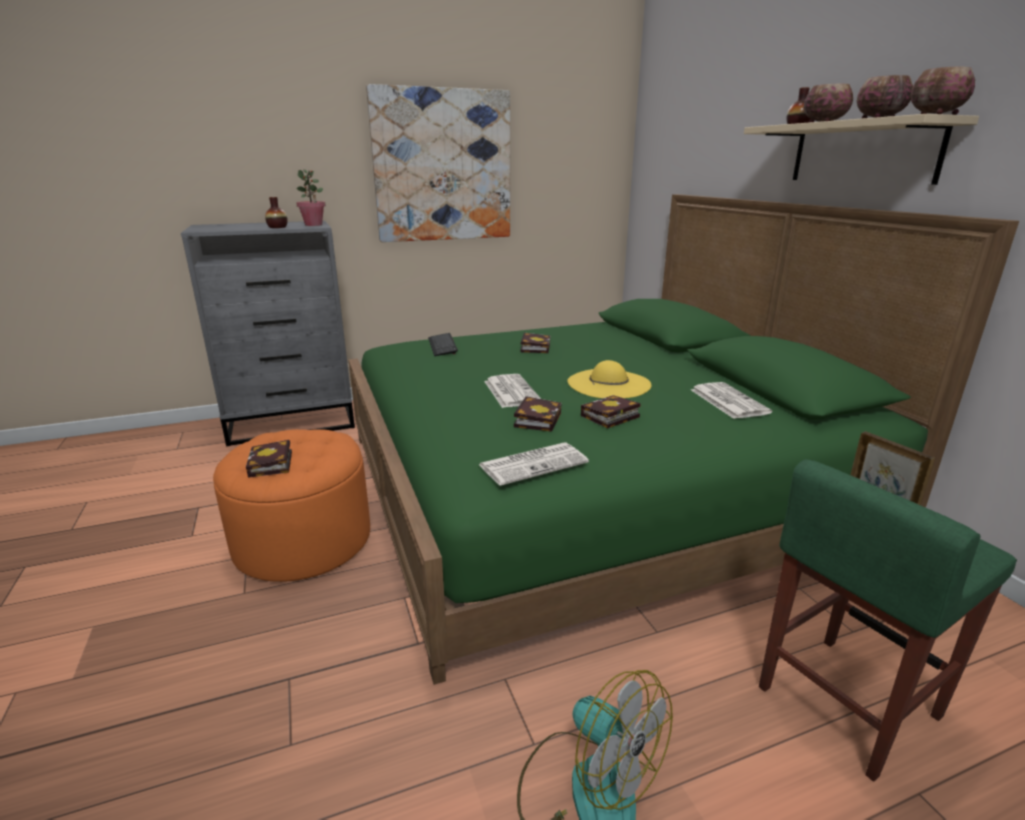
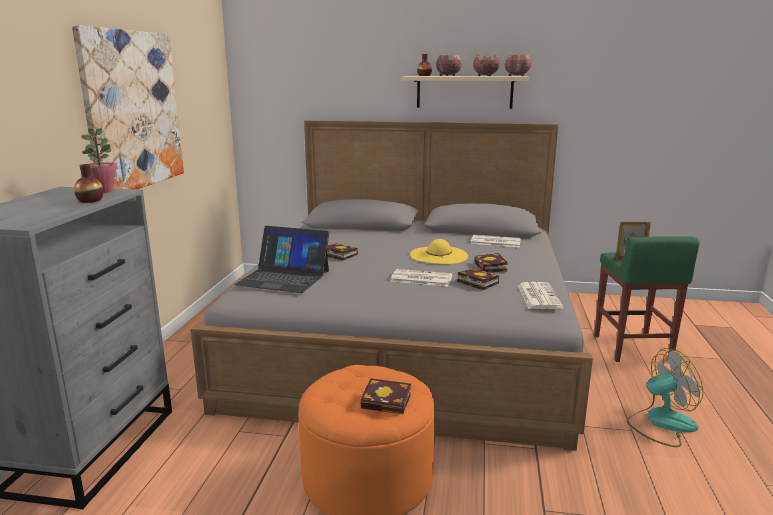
camera: 60 degrees left, 5 degrees down
(442, 346) = (284, 277): keyboard -> laptop
(591, 483) = (408, 339): green bed -> grey bed

